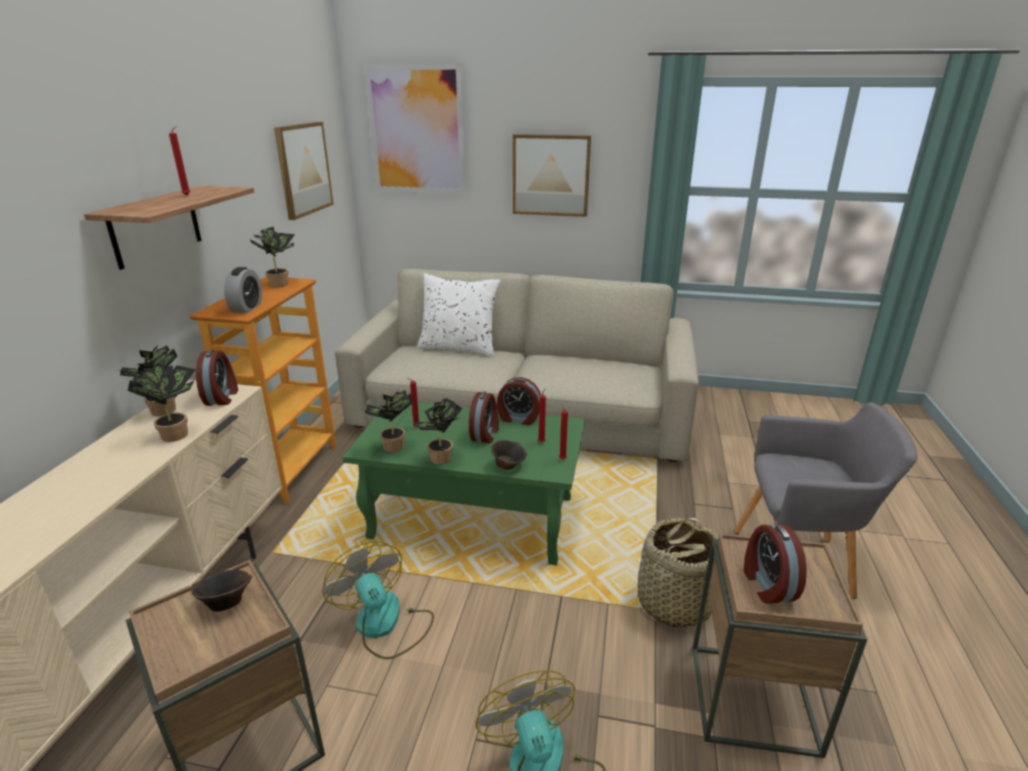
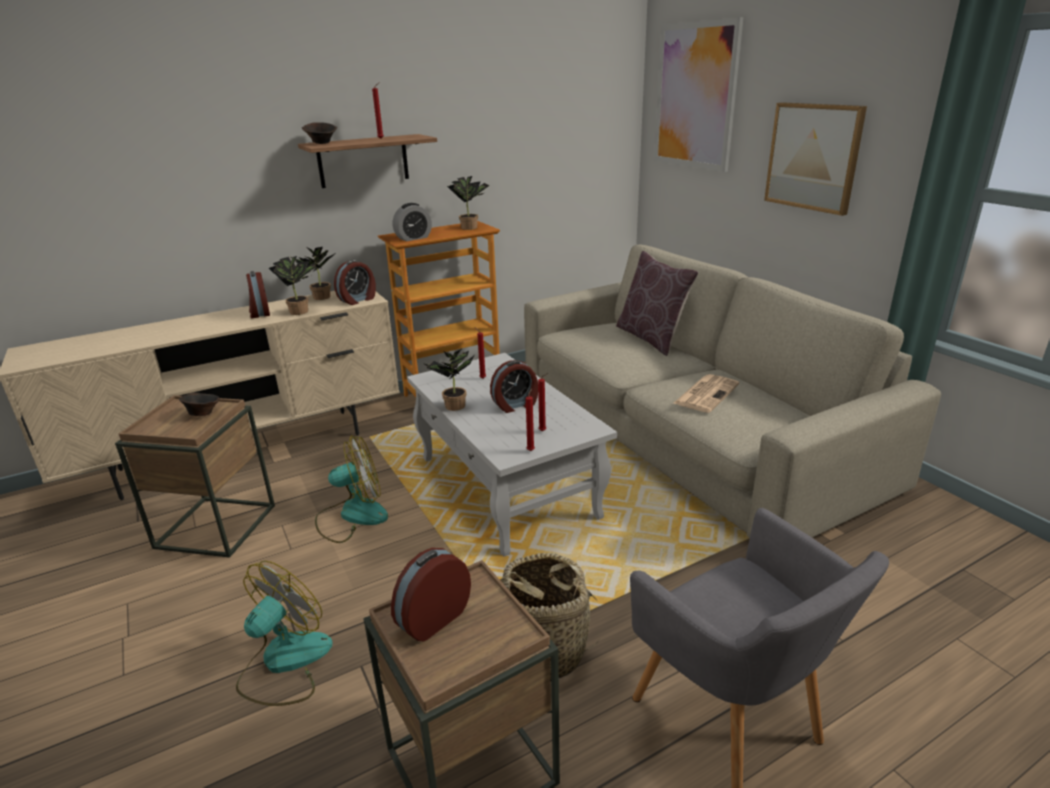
camera: 50 degrees right, 0 degrees up
(303, 169) = (560, 130): picture -> none
(385, 625) = (352, 516): fan -> fan turned 60 degrees clockwise
(392, 448) = (441, 385): potted plant -> none
(459, 348) = (651, 338): white pillow -> brown pillow
(474, 518) = (507, 487): green coffee table -> white coffee table
(508, 465) = (485, 433): brown bowl -> brown bowl (322, 143)
(518, 419) = (563, 406): alarm clock -> alarm clock (259, 313)
(571, 371) = (706, 393): none -> newspaper

